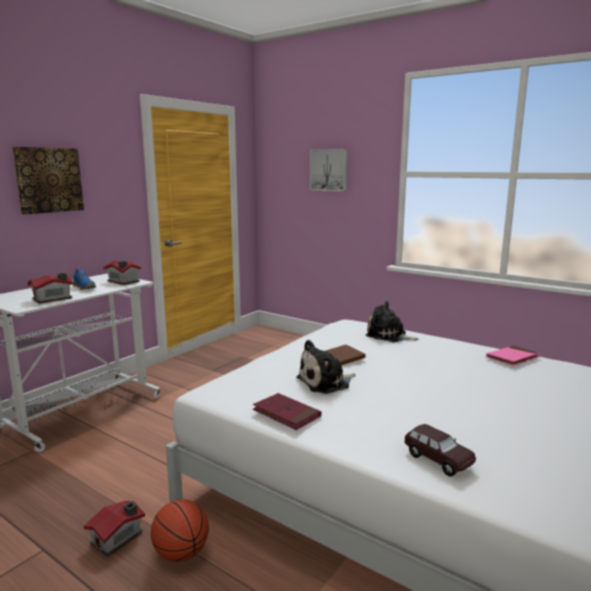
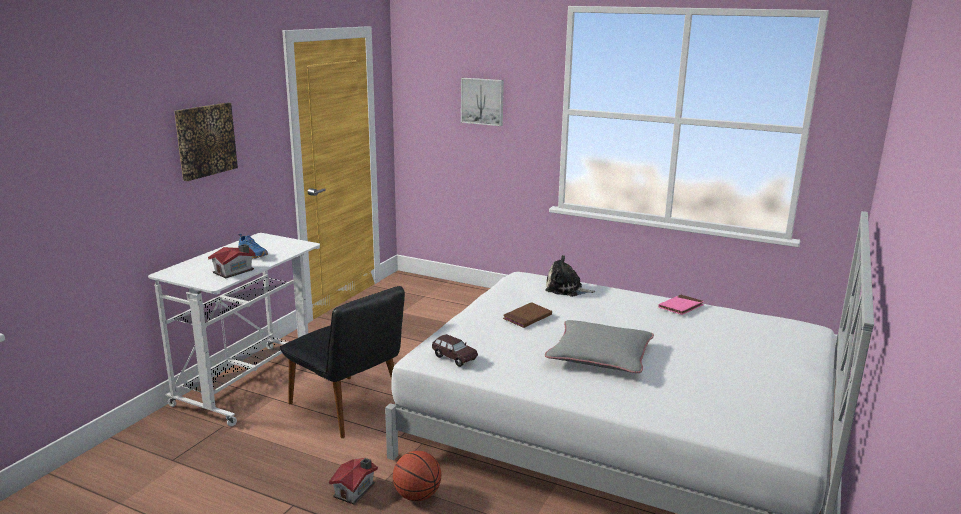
camera: 10 degrees left, 5 degrees up
(123, 281) = (287, 244): toy house -> none
(157, 440) = (346, 405): none -> black chair
(286, 414) = (502, 371): red book -> none
(326, 382) = (525, 341): plush toy -> none
(407, 403) = (600, 355): none -> grey pillow
(438, 460) = (633, 398): brown toy car -> brown toy car (454, 358)

